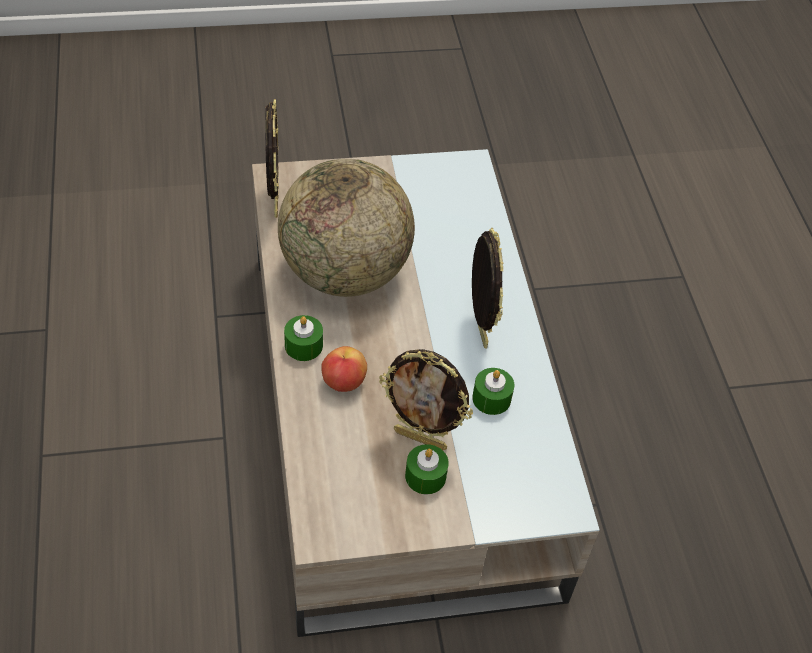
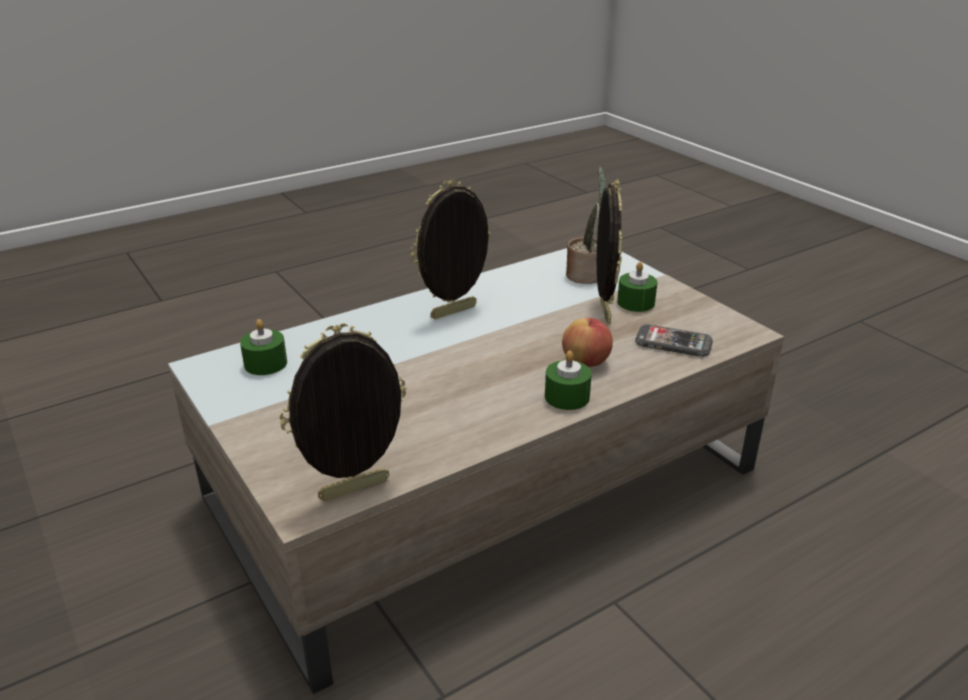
camera: 110 degrees left, 20 degrees down
(336, 462) = (673, 343): none -> phone
(345, 272) = (442, 401): globe -> none
(491, 398) = (527, 293): green candle -> green candle (265, 363)
(509, 467) = (586, 274): none -> potted plant

